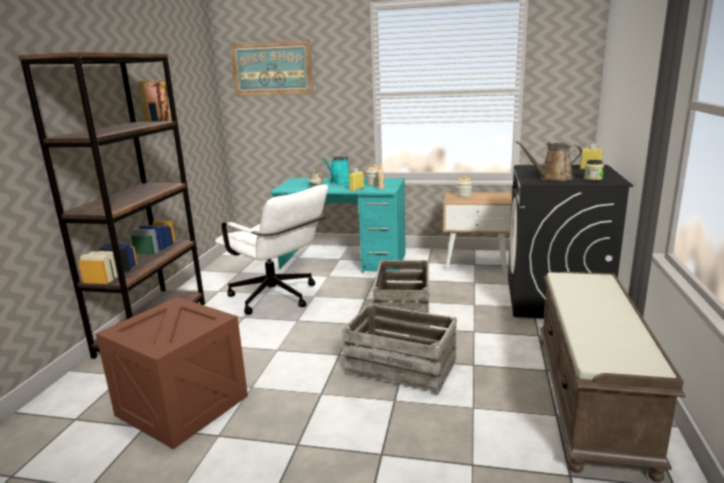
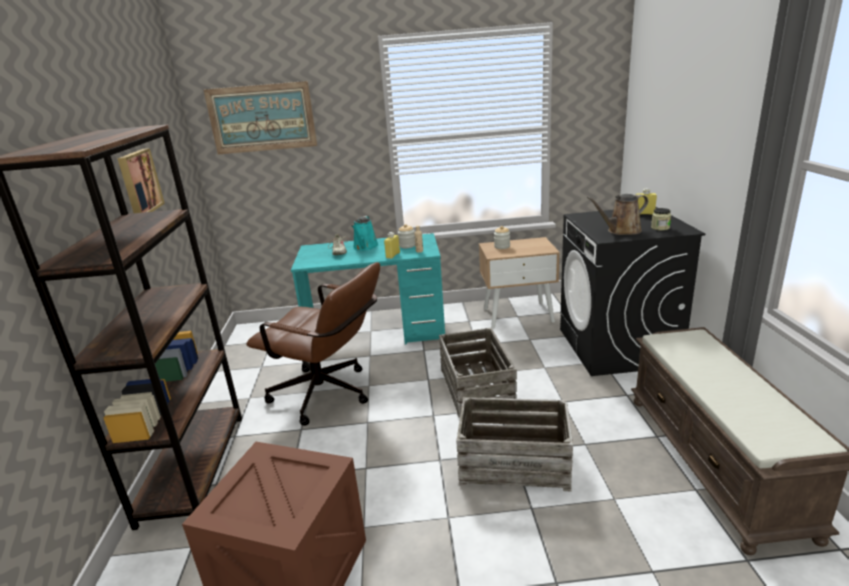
camera: 15 degrees left, 5 degrees up
(278, 298) = (329, 396): white office chair -> brown office chair

